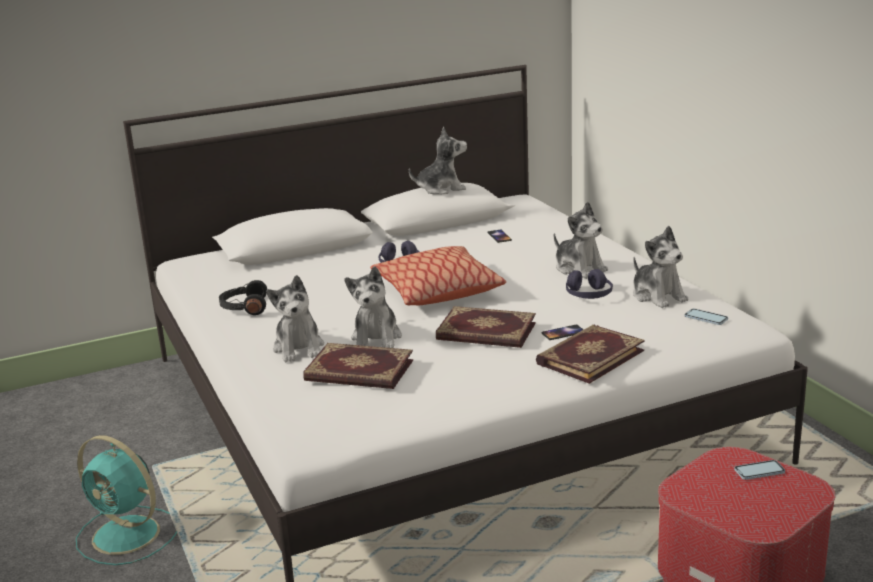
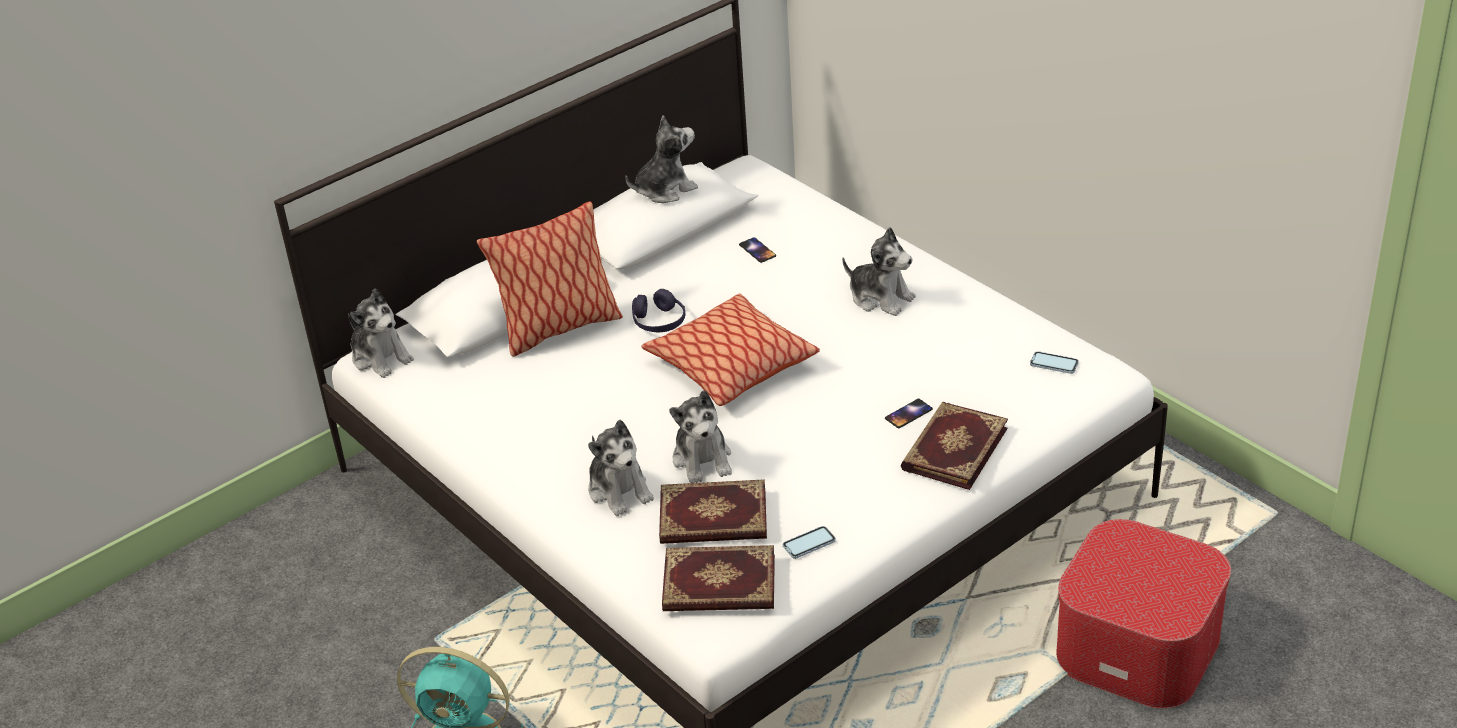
camera: 15 degrees left, 15 degrees up
(244, 308) = (509, 432): black headphones -> none
(324, 260) = (559, 329): none -> pillow
(486, 332) = (823, 428): book -> book (719, 585)
(588, 295) = (910, 344): purple headphones -> none
(658, 296) = (988, 334): plush toy -> plush toy (381, 357)
(759, 471) = (1150, 548): phone -> phone (809, 544)

